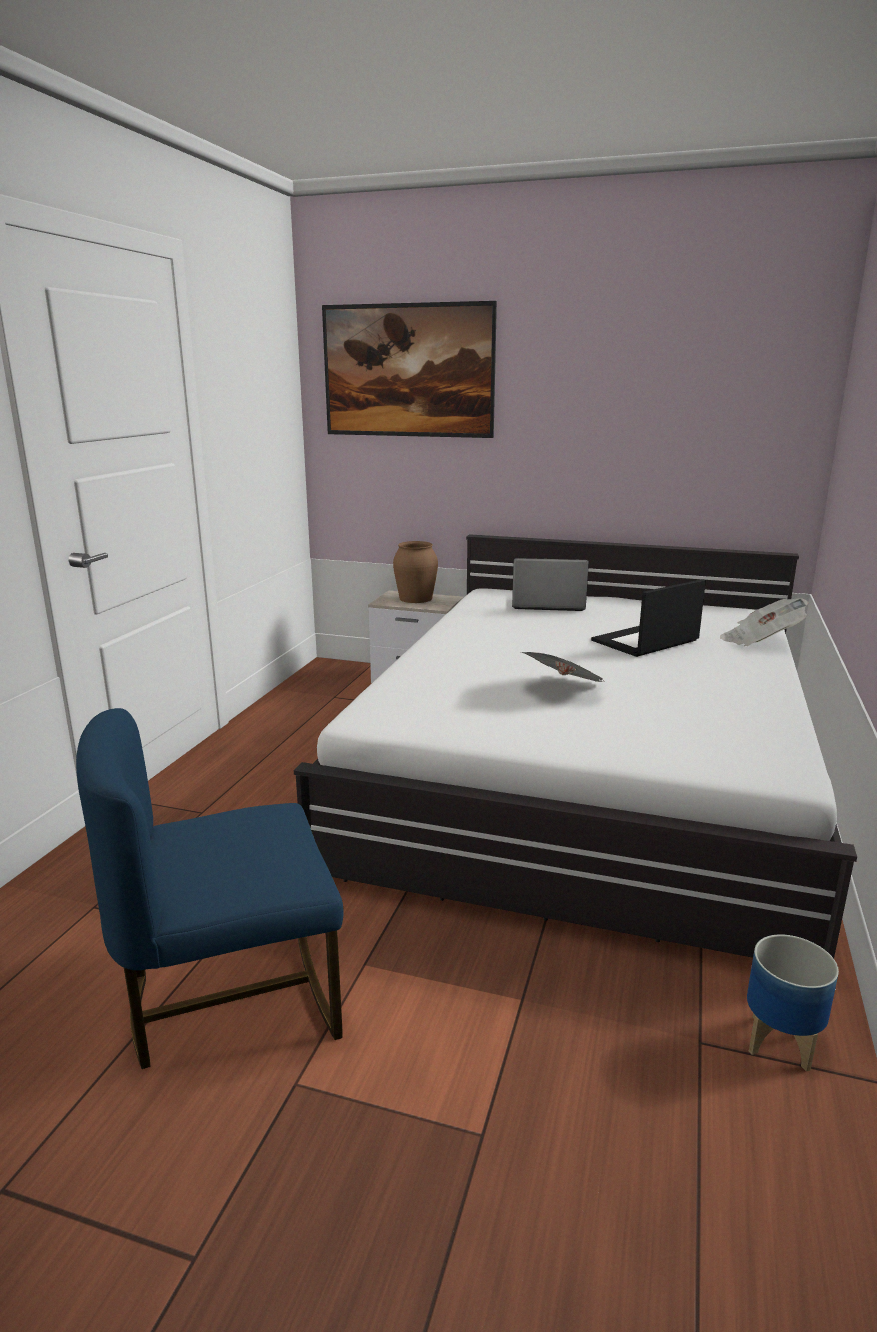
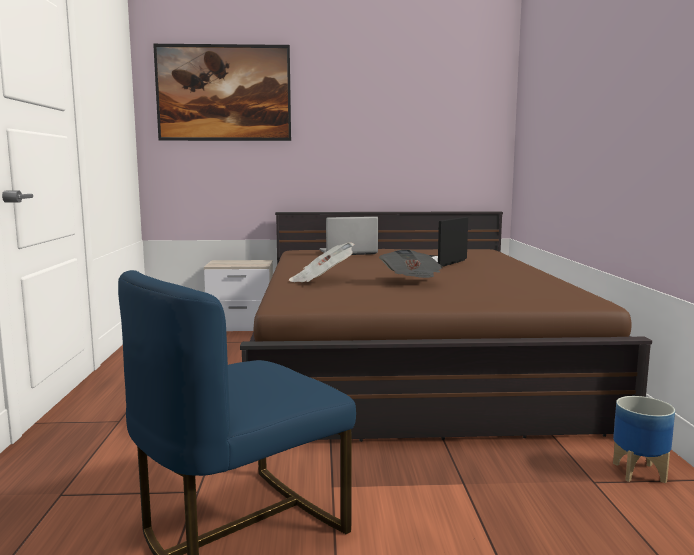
camera: 20 degrees left, 10 degrees down
(415, 598) = (237, 262): brown vase -> none
(587, 777) = (408, 364): white bed -> brown bed
(760, 641) = (503, 258): newspaper -> newspaper (321, 280)

